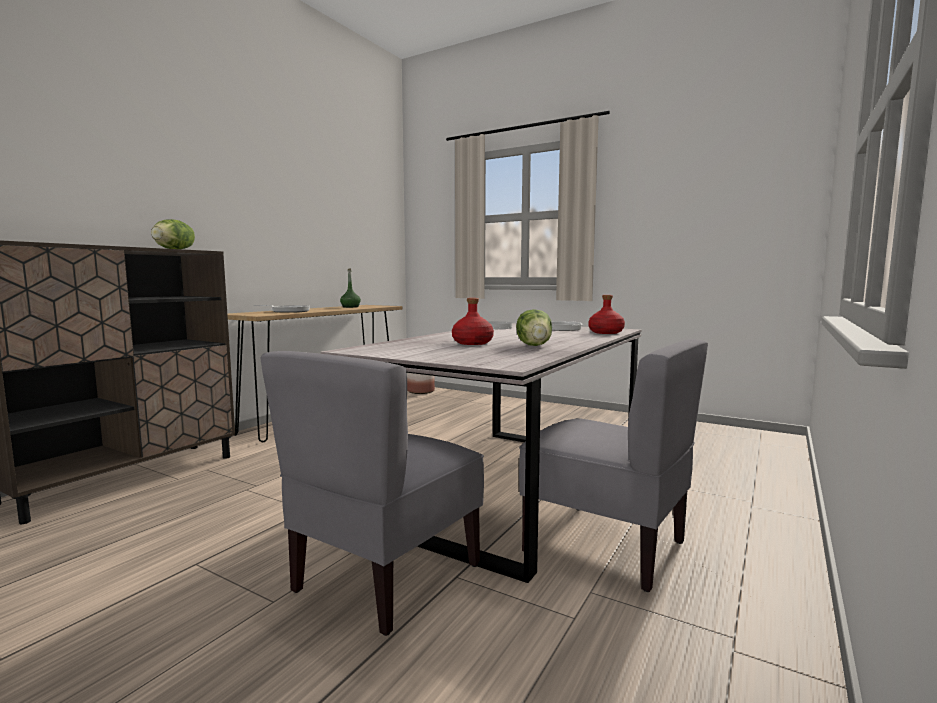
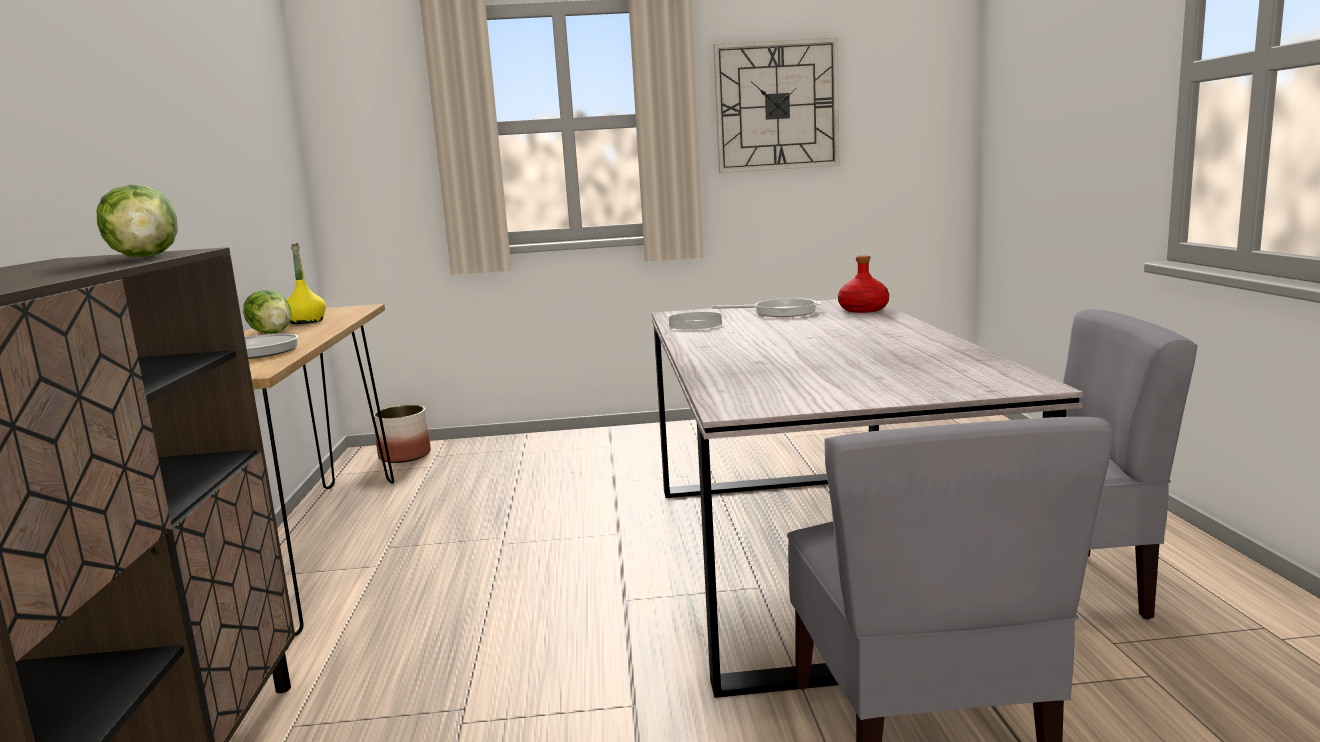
camera: 35 degrees left, 5 degrees up
(350, 307) = (306, 321): green bottle -> yellow bottle
(472, 343) = (813, 359): red bottle -> none
(535, 346) = (902, 348): lettuce -> lettuce (273, 333)
(656, 203) = (776, 106): none -> wall clock

